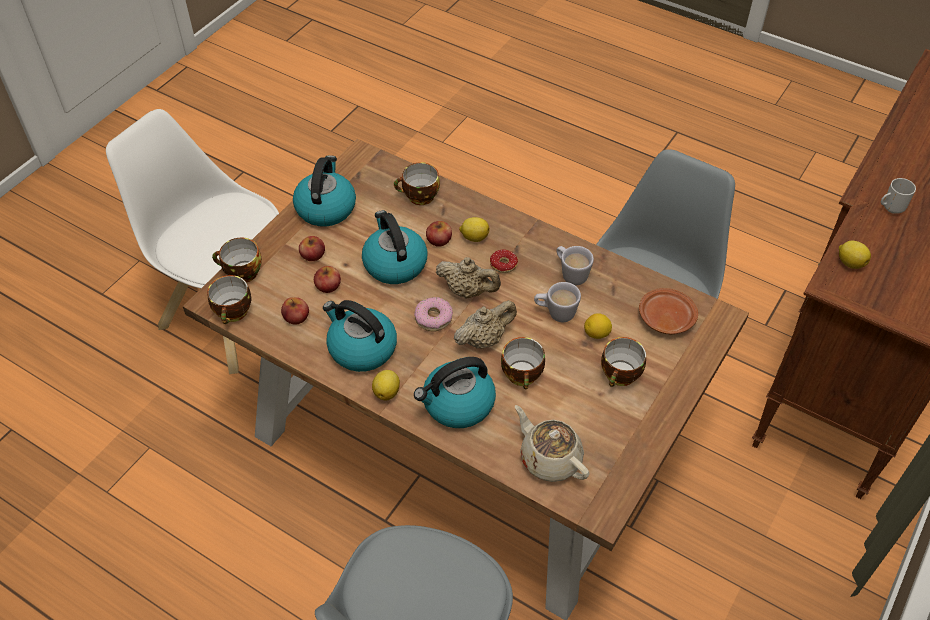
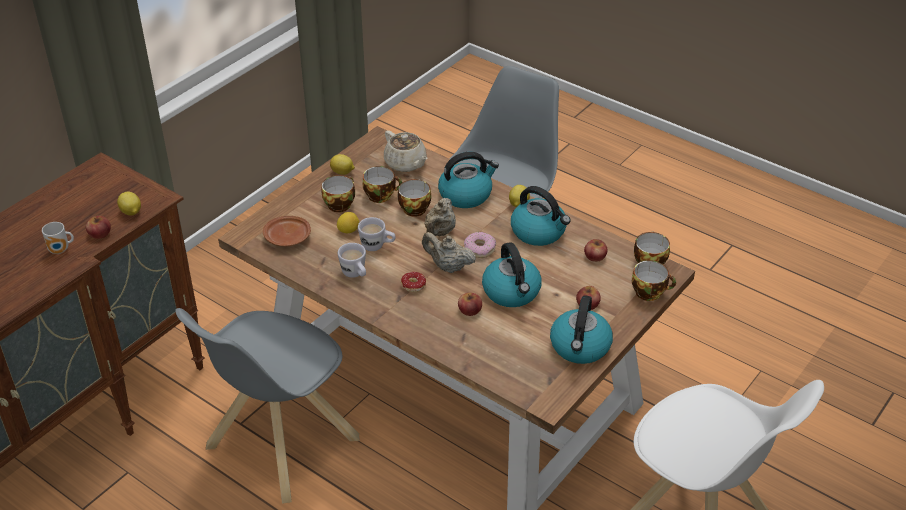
camera: 175 degrees left, 10 degrees down
(328, 285) = (570, 278): apple -> apple (100, 233)
(419, 197) = (486, 352): cup -> cup (381, 195)
(474, 237) = (436, 310): lemon -> lemon (342, 172)
(484, 339) = (439, 232): beige teapot -> beige teapot turned 45 degrees counterclockwise

